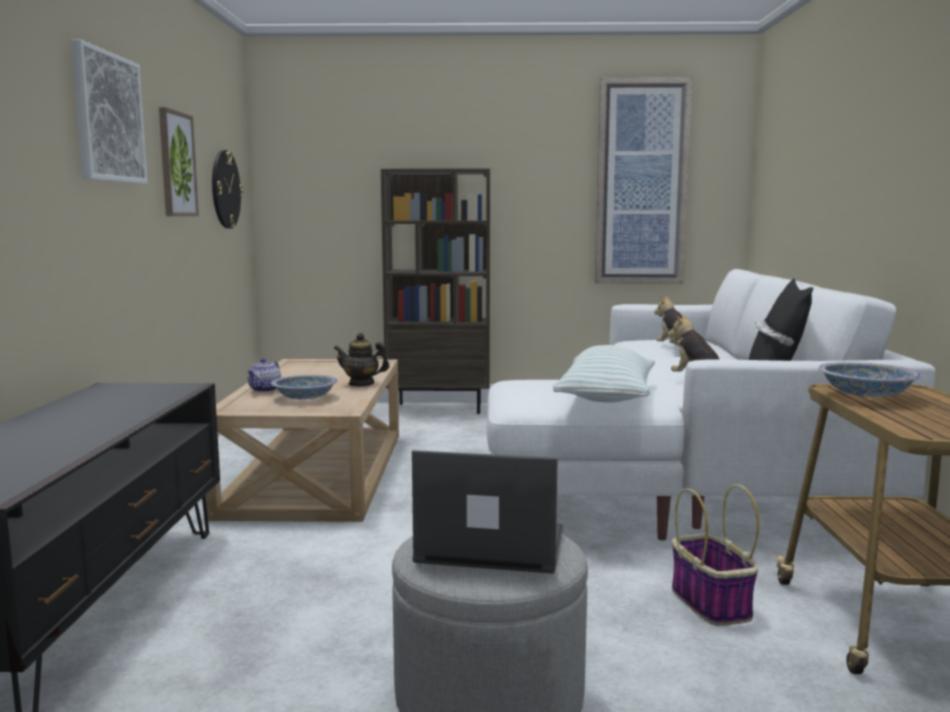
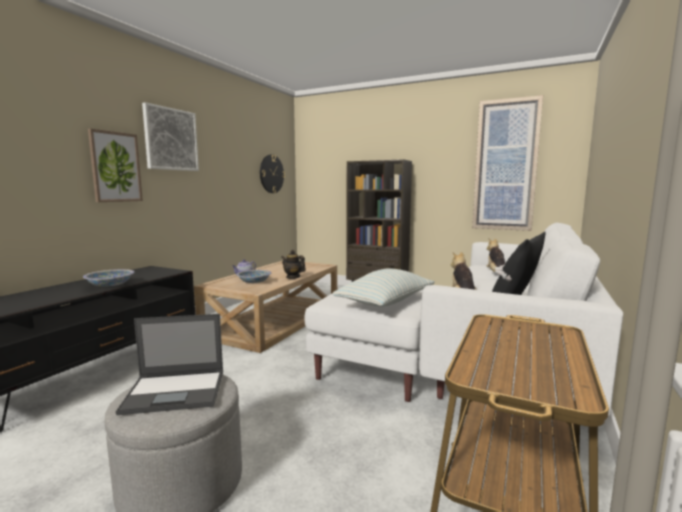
camera: 25 degrees right, 0 degrees up
(176, 164) = (229, 161): picture -> picture (115, 167)
(489, 545) = (176, 391): laptop -> laptop turned 135 degrees clockwise
(709, 602) = (386, 457): basket -> none
(866, 395) = (502, 330): bowl -> bowl (110, 285)

